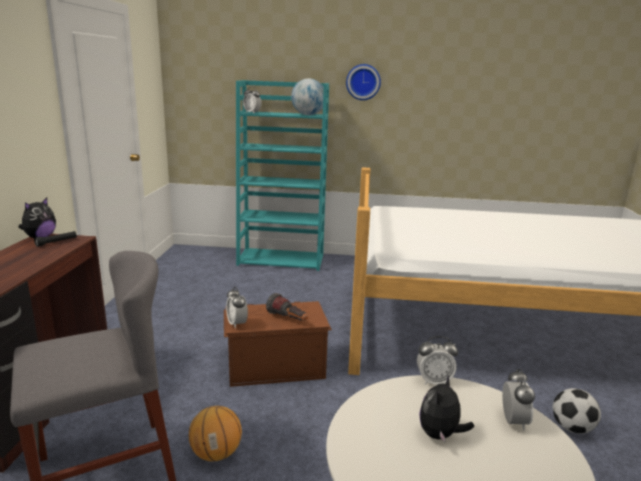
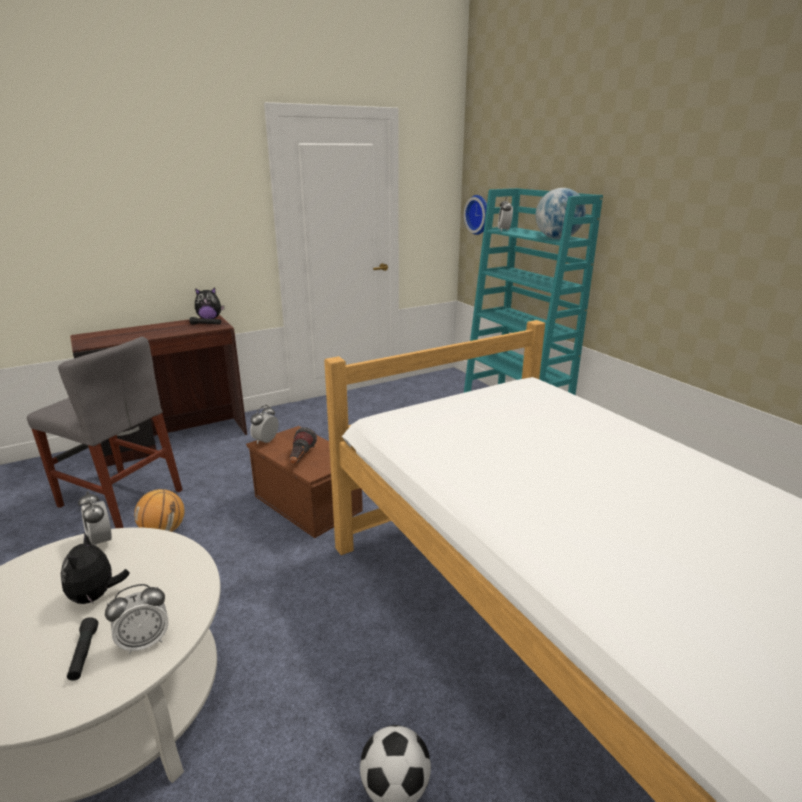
camera: 55 degrees right, 5 degrees up
(363, 82) = (651, 194): wall clock -> wall clock (479, 214)
(434, 381) = (200, 565): alarm clock -> alarm clock (101, 541)
(440, 435) = (96, 596): plush toy -> plush toy turned 90 degrees counterclockwise
(513, 451) = (84, 654): none -> black flashlight

